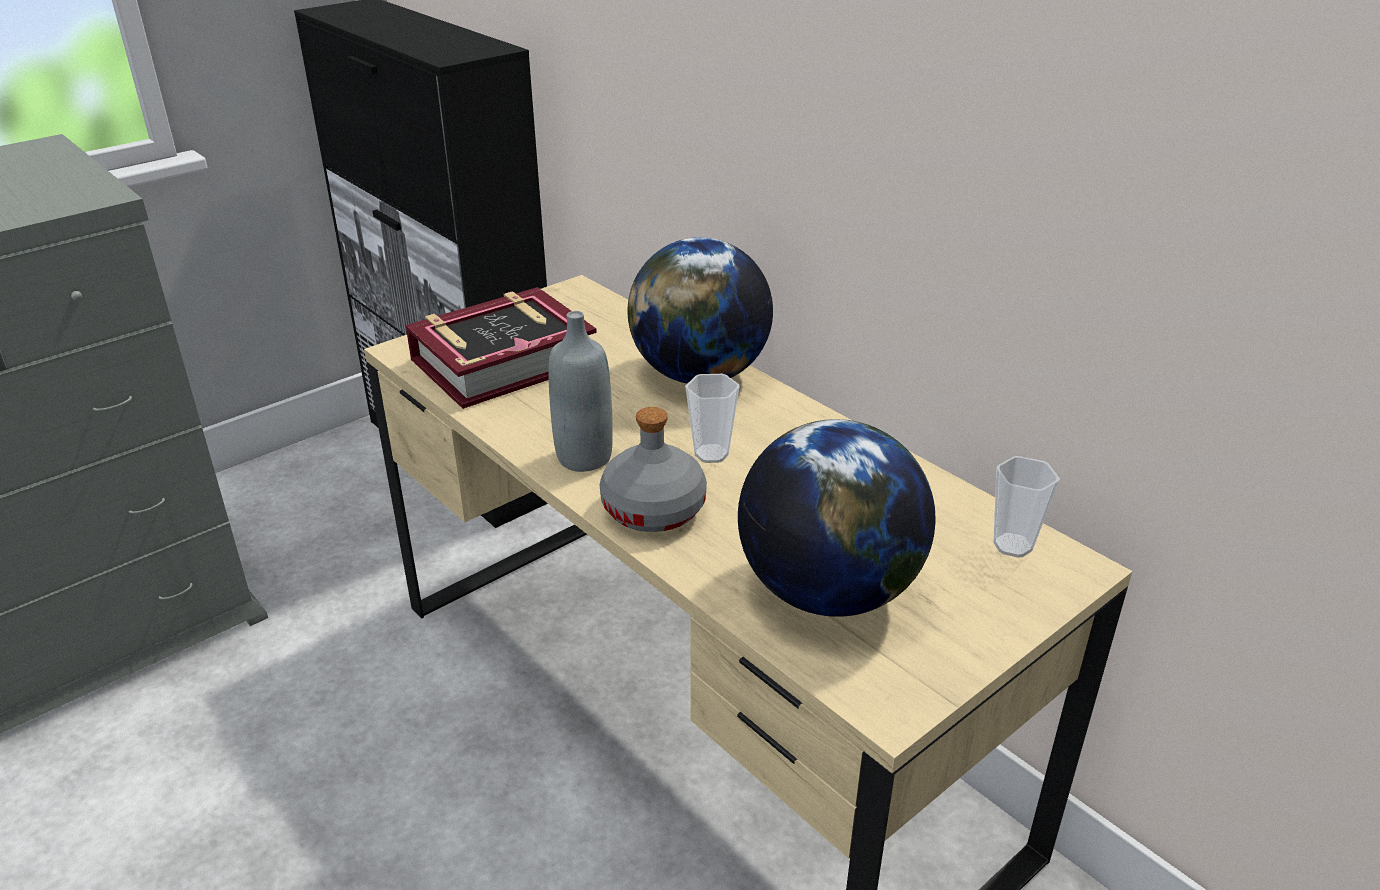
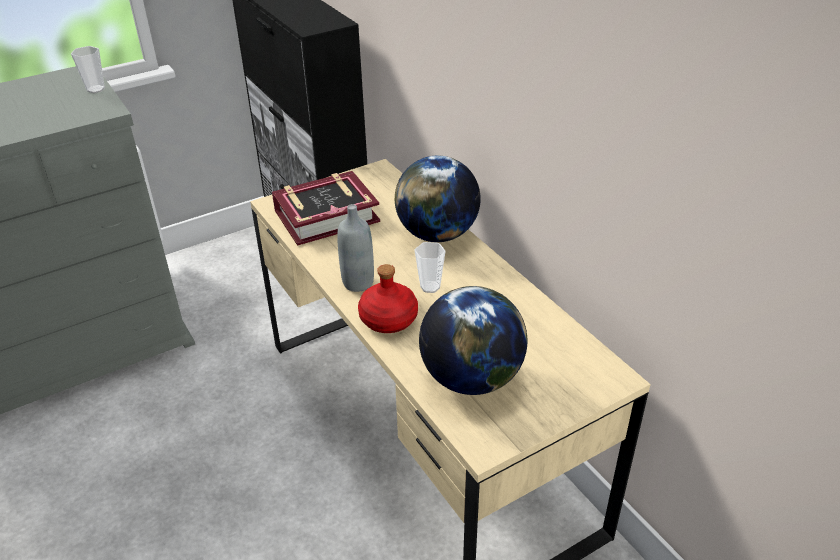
camera: 10 degrees right, 5 degrees up
(654, 509) = (389, 319): grey bottle -> red bottle
(1012, 545) = (585, 361): cup -> cup (95, 89)

